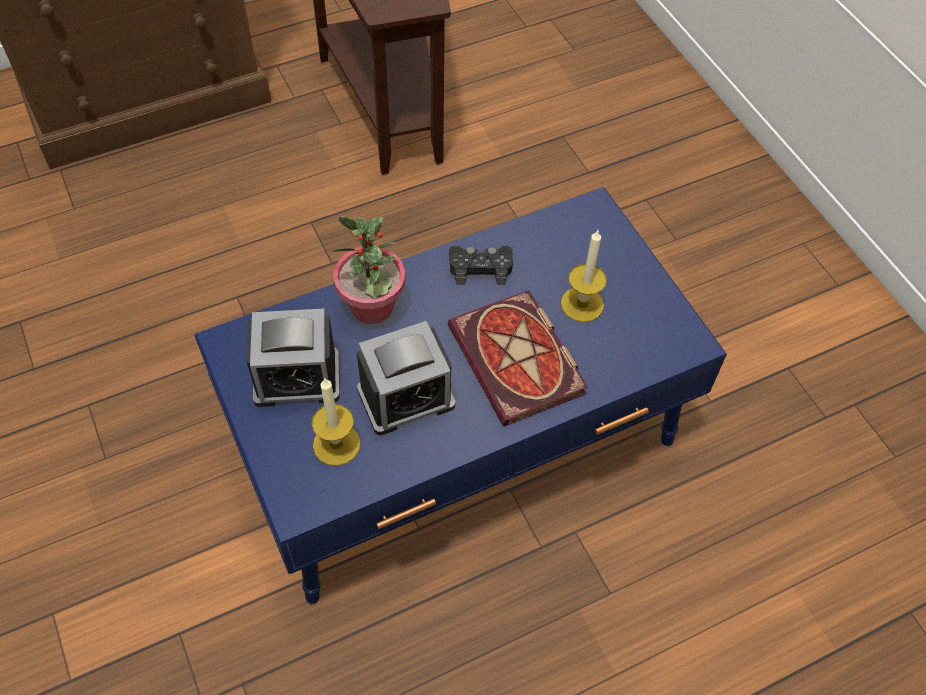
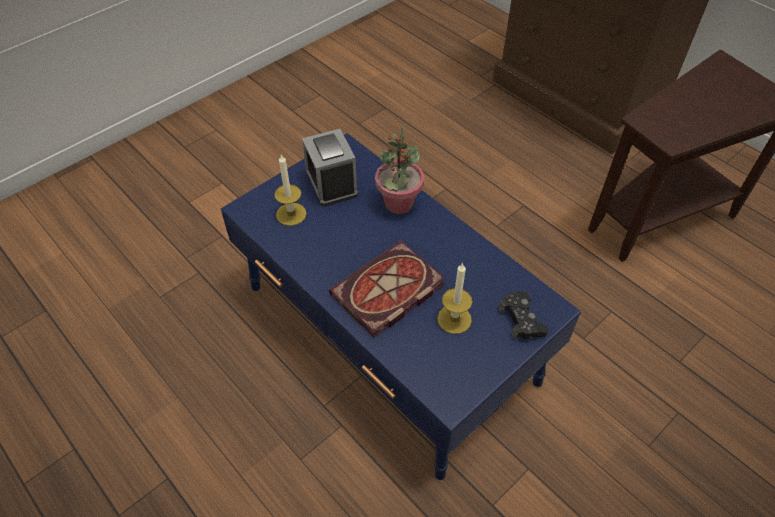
camera: 75 degrees right, 5 degrees down
(406, 397) = (335, 238): alarm clock -> none
(480, 268) = (458, 251): black game controller -> black game controller (521, 320)

